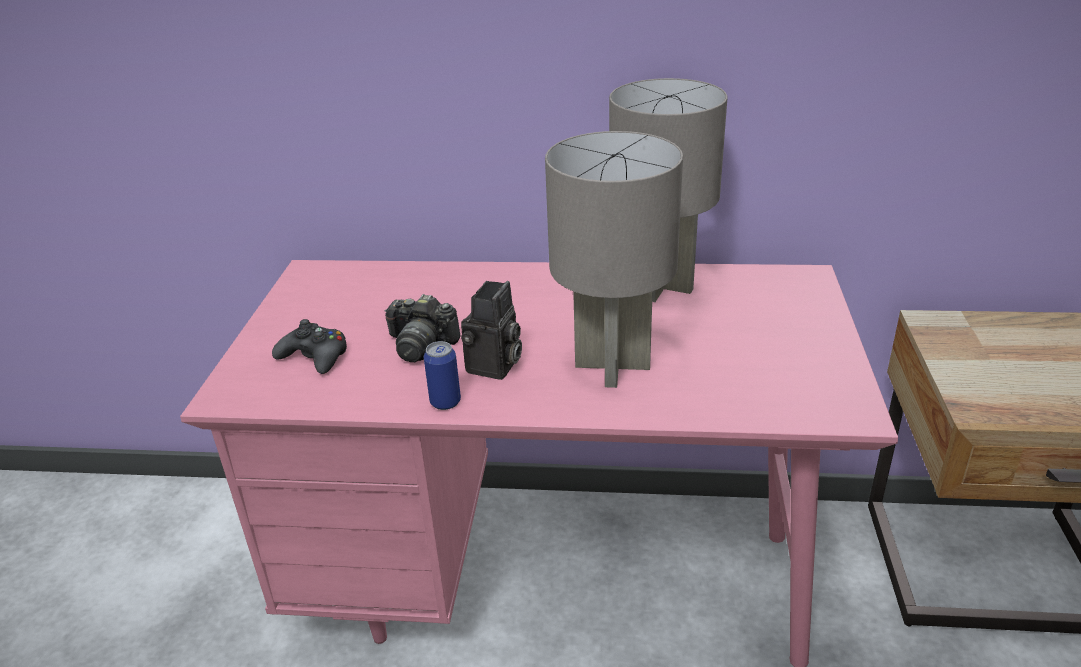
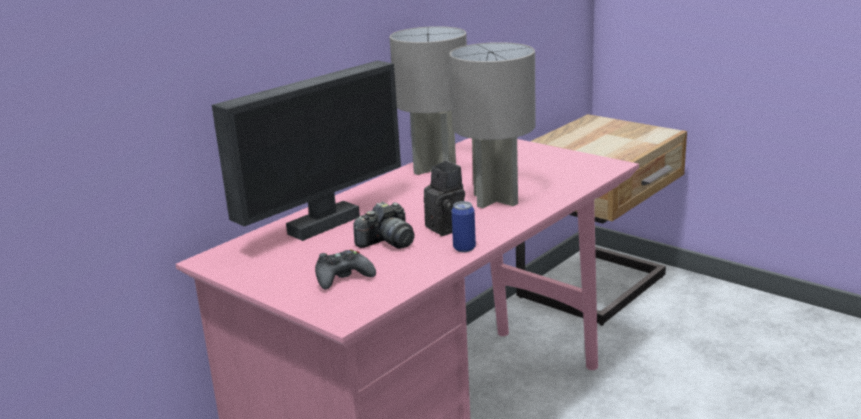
camera: 55 degrees left, 10 degrees down
(434, 288) = (322, 224): none -> monitor

